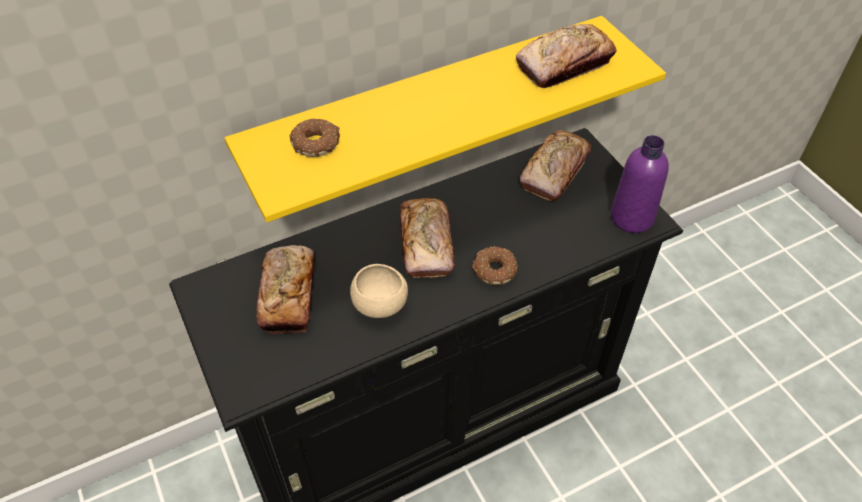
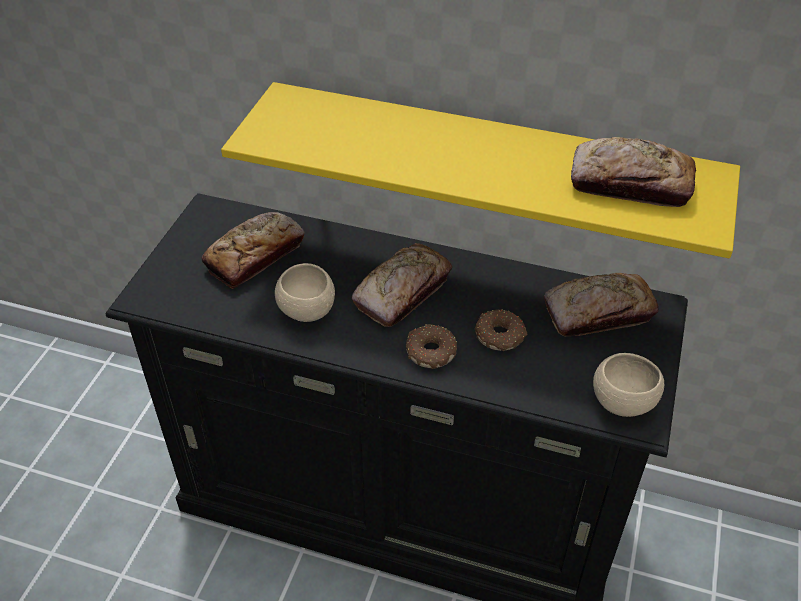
camera: 45 degrees right, 5 degrees down
(317, 143) = (326, 123): donut -> donut (500, 336)
(632, 217) = (623, 403): purple bottle -> beige bowl

